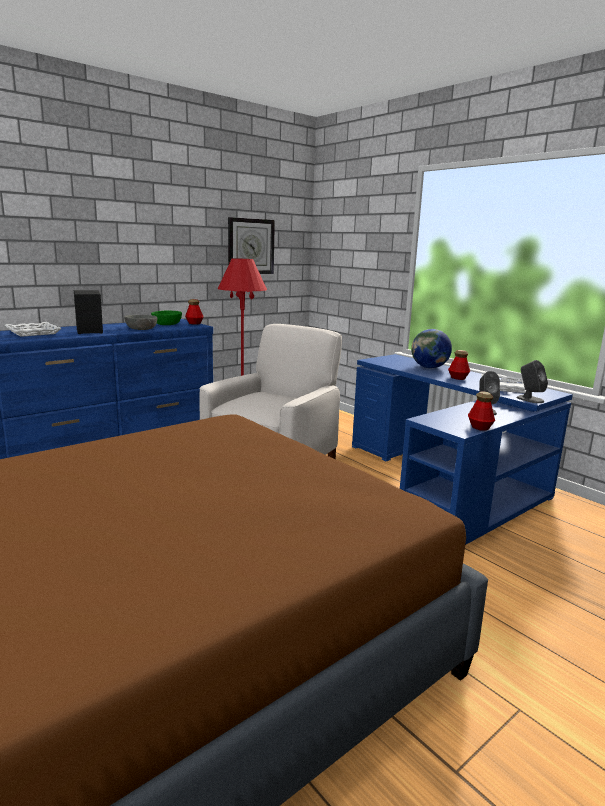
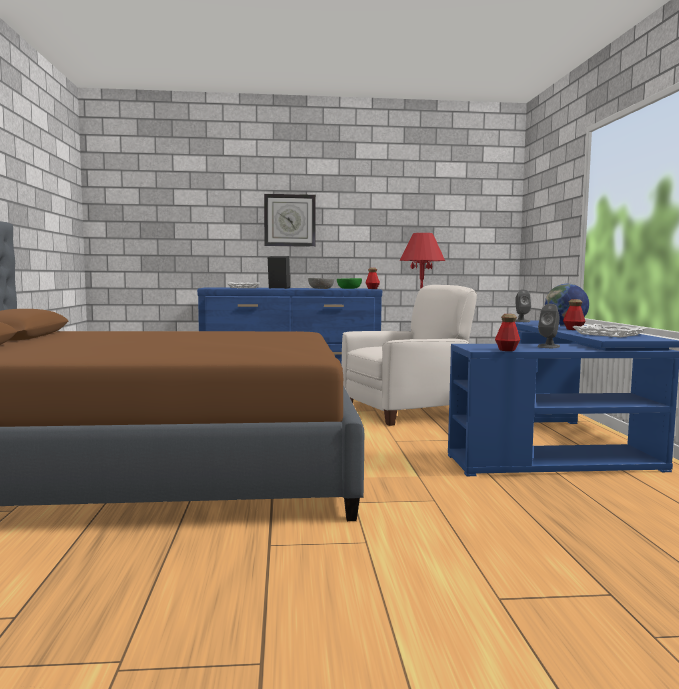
camera: 35 degrees right, 10 degrees down
(250, 246) = (448, 226): wall clock -> wall clock (290, 220)
(529, 399) = (607, 338): grey speaker -> grey speaker (521, 321)

